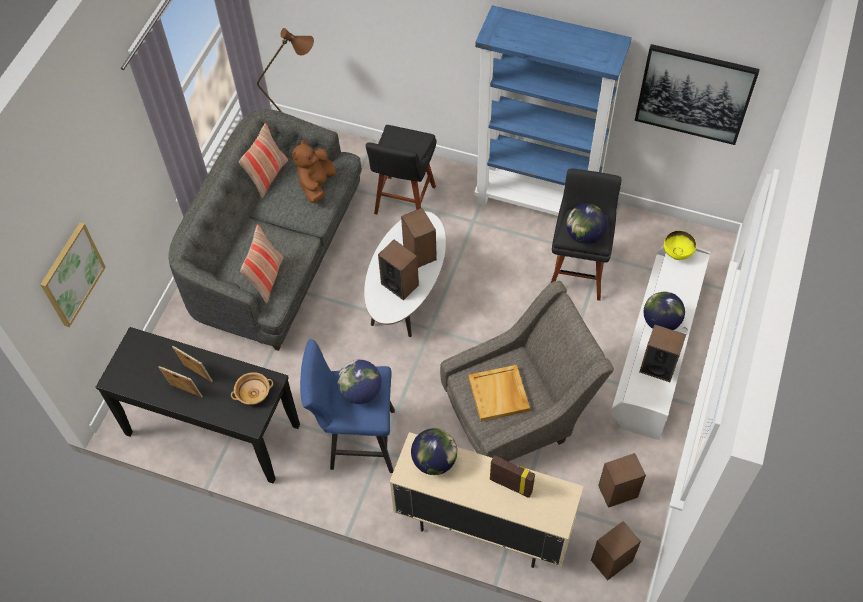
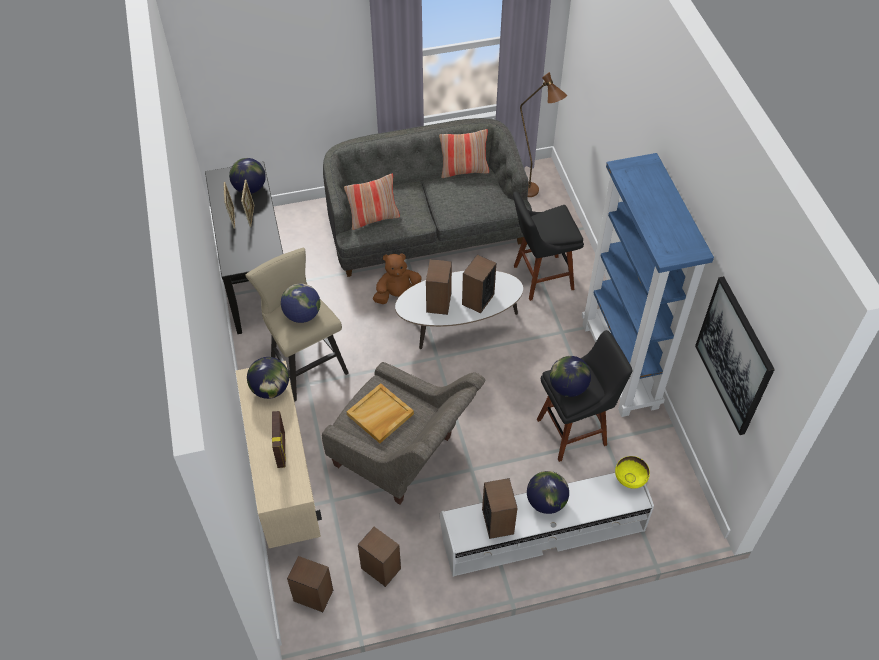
camera: 55 degrees right, 5 degrees down
(71, 274) = (241, 86): picture -> none
(158, 357) = (250, 188): none -> globe
(253, 393) = (257, 254): beige bowl -> none
(316, 185) = (479, 200): brown plush toy -> brown plush toy (398, 295)
(356, 441) = (305, 364): blue stool -> beige stool

